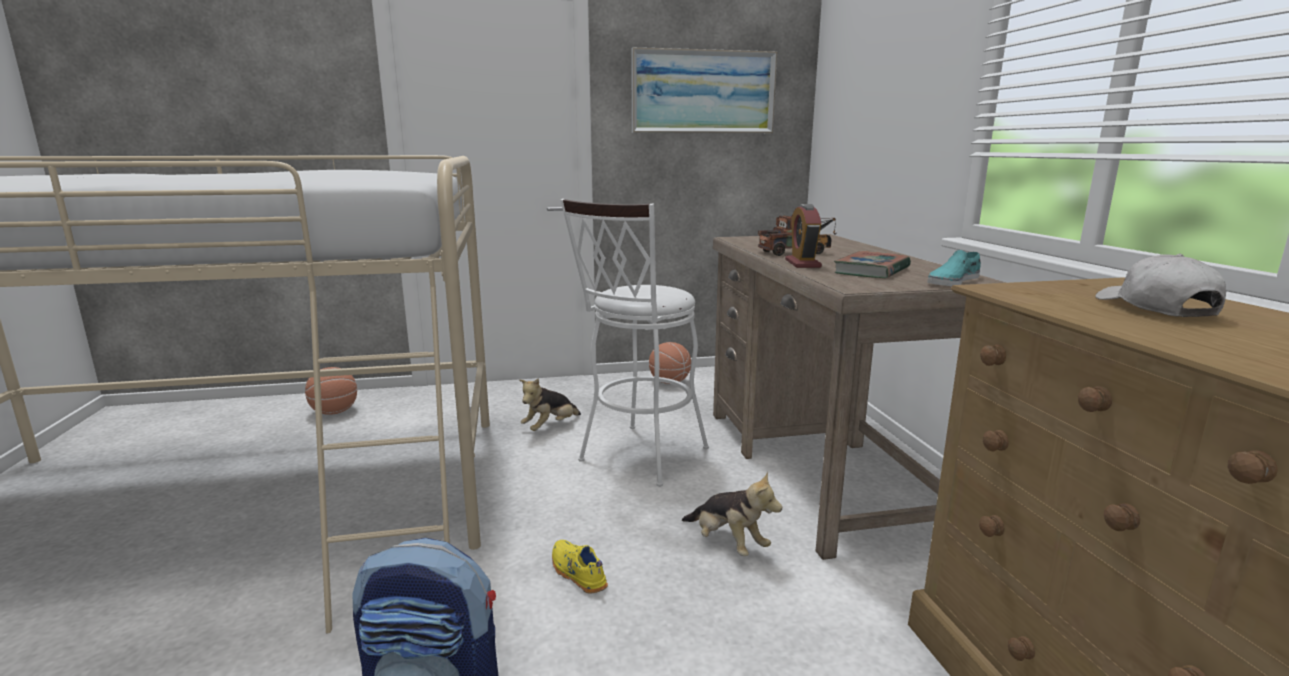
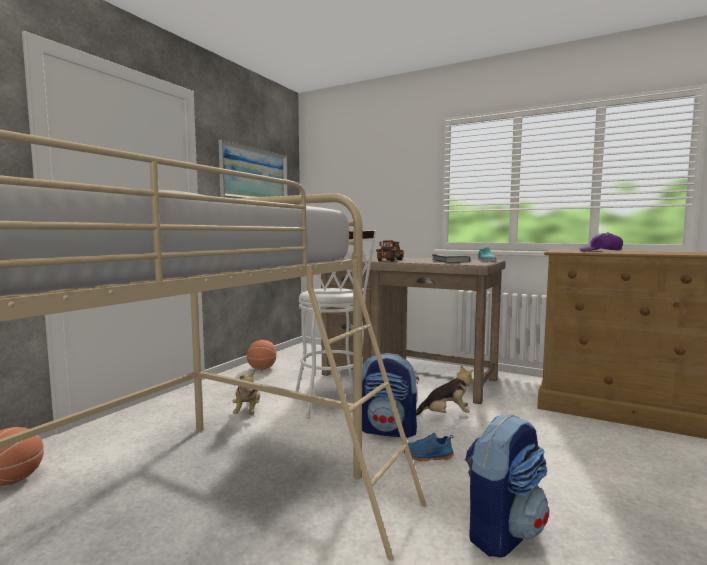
camera: 50 degrees left, 10 degrees down
(577, 574) = (427, 456): yellow shoe -> blue shoe
(616, 520) = (388, 430): none -> backpack
(802, 263) = (418, 262): alarm clock -> none
(1155, 308) = (601, 251): white cap -> purple cap

